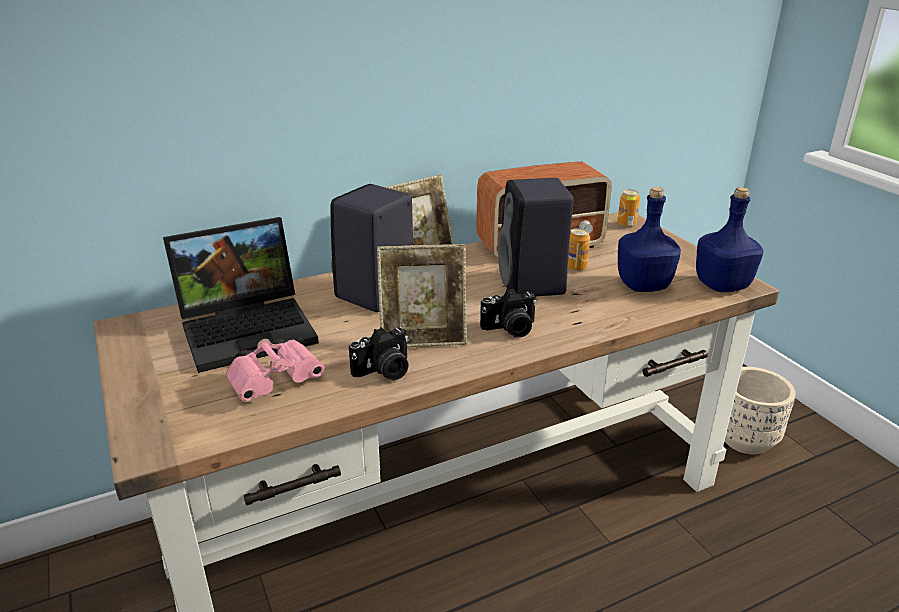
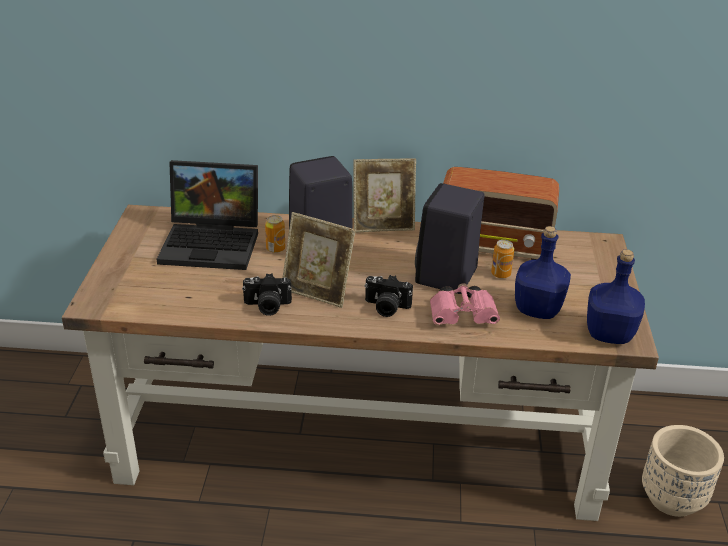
camera: 30 degrees right, 5 degrees up
(277, 381) = (196, 288): pink binoculars -> pink binoculars (464, 317)
(626, 224) = (599, 248): can -> can (275, 249)

